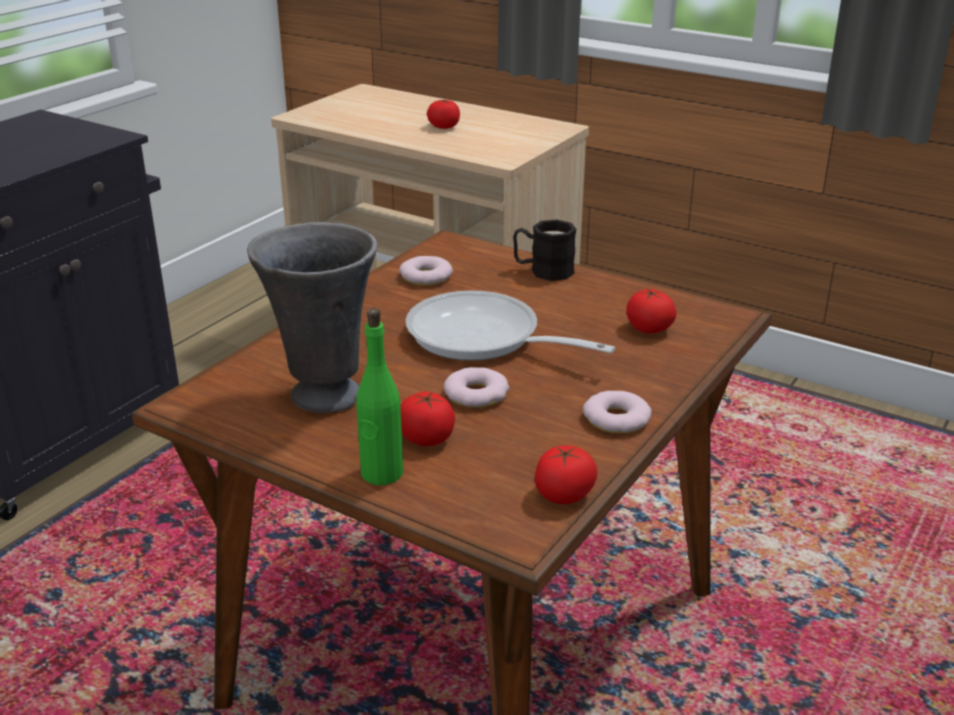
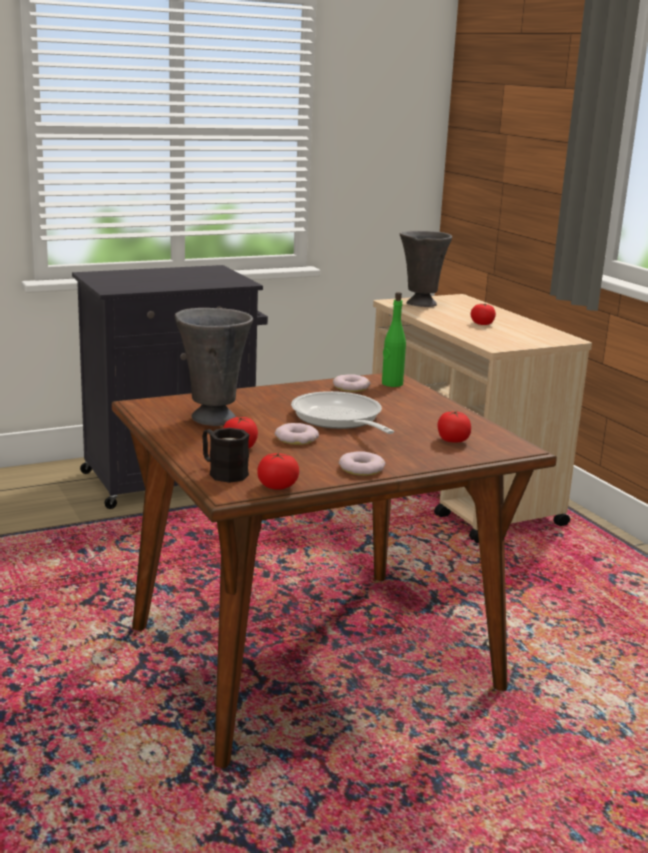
camera: 30 degrees right, 10 degrees down
(335, 112) = (420, 304): none -> grey vase
(381, 473) = (195, 452): green bottle -> green bottle (392, 384)
(543, 271) = (430, 401): black mug -> black mug (223, 472)

